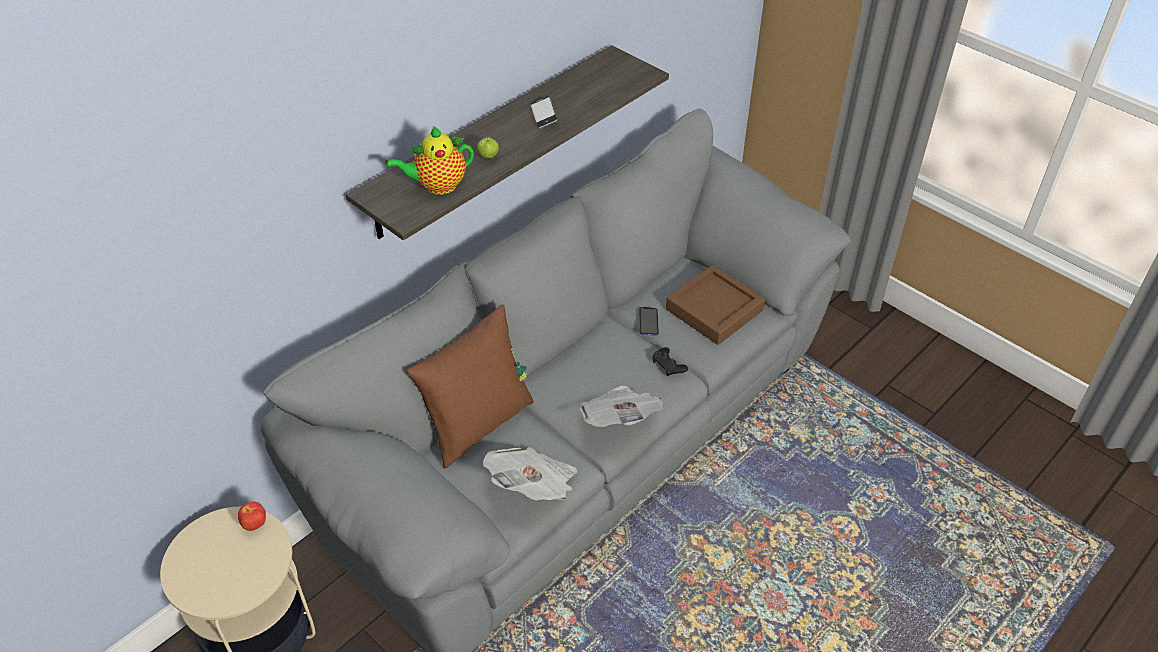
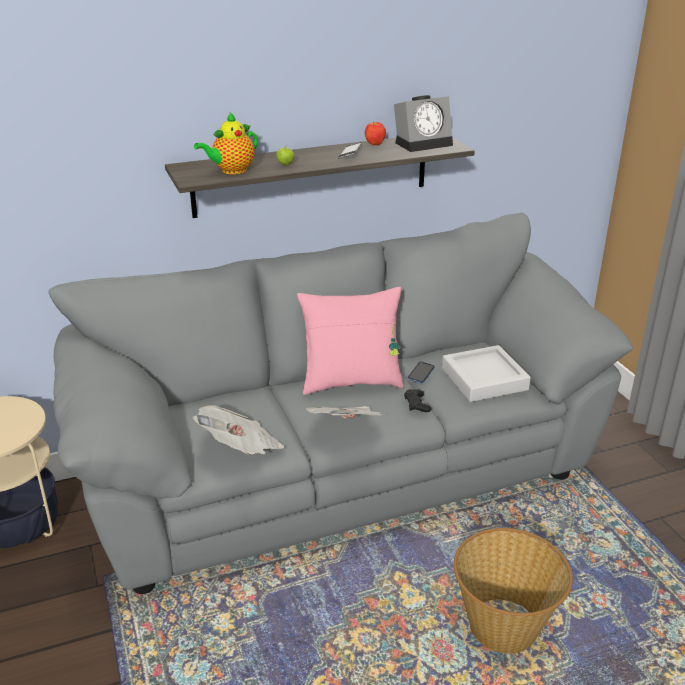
camera: 25 degrees right, 15 degrees down
(255, 525) = (27, 412): apple -> apple (375, 144)
(437, 186) = (231, 171): teapot -> teapot turned 45 degrees counterclockwise
(478, 425) = (232, 399): brown pillow -> none
(587, 360) = (351, 383): none -> pink pillow
(607, 74) = (424, 143): none -> alarm clock
(714, 310) = (484, 379): brown tray -> grey tray
(813, 553) = (504, 625): none -> basket

